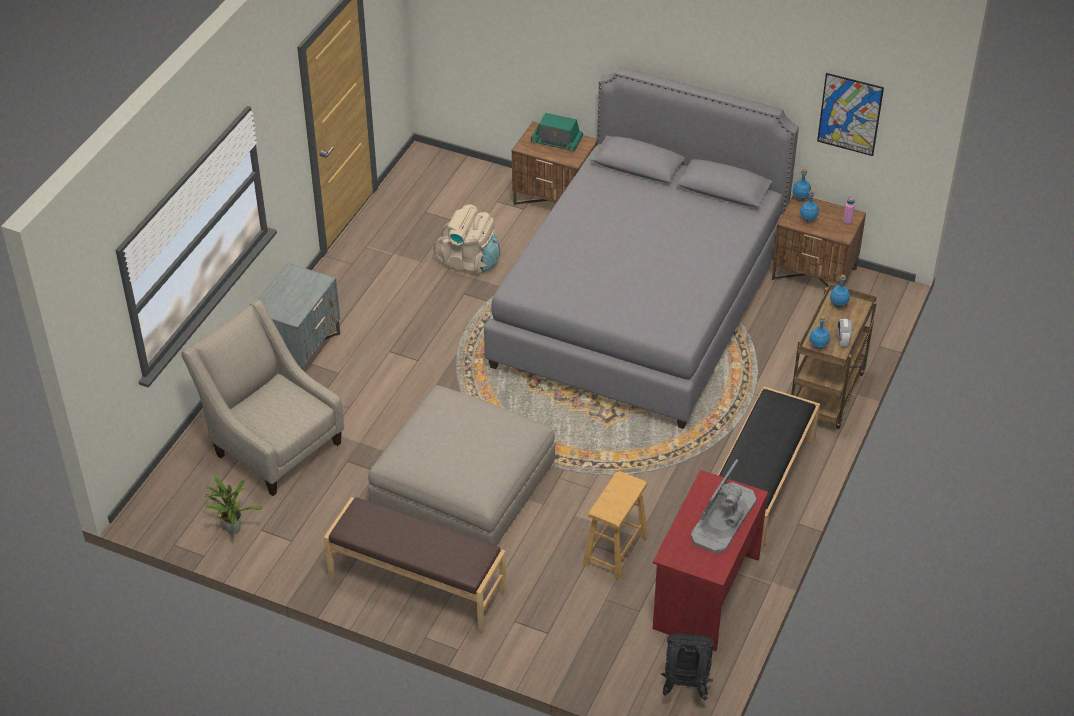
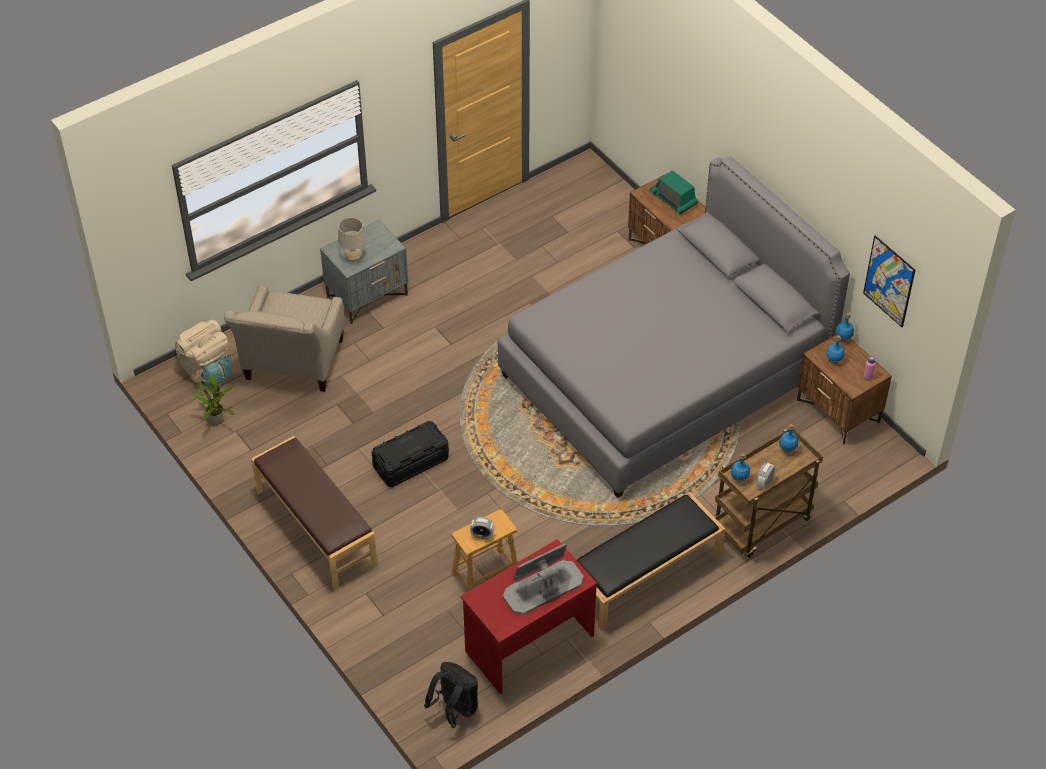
camera: 30 degrees right, 5 degrees up
(272, 444) = (292, 365): beige armchair -> beige armchair turned 150 degrees counterclockwise
(290, 307) = (353, 258): none -> beige table lamp
(463, 482) = (410, 463): beige ottoman -> black storage box
(470, 261) = (555, 275): beige backpack -> beige backpack (207, 370)
(619, 502) = (482, 535): none -> alarm clock

